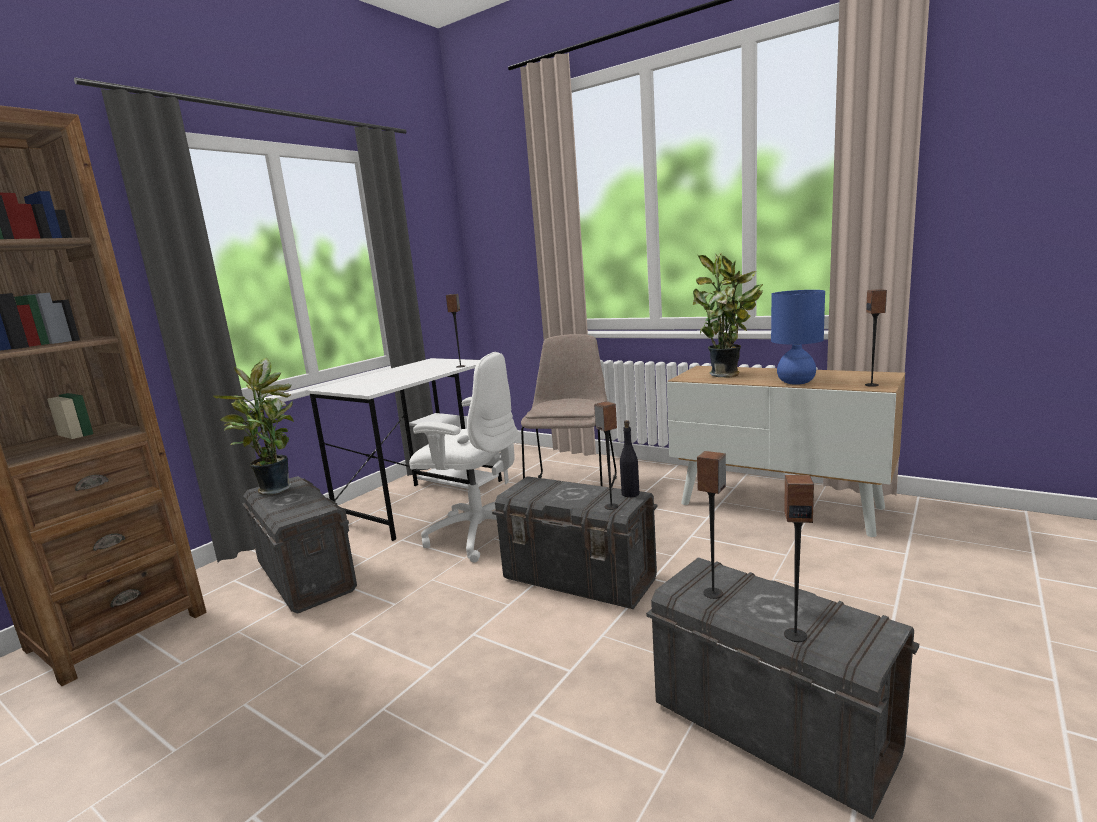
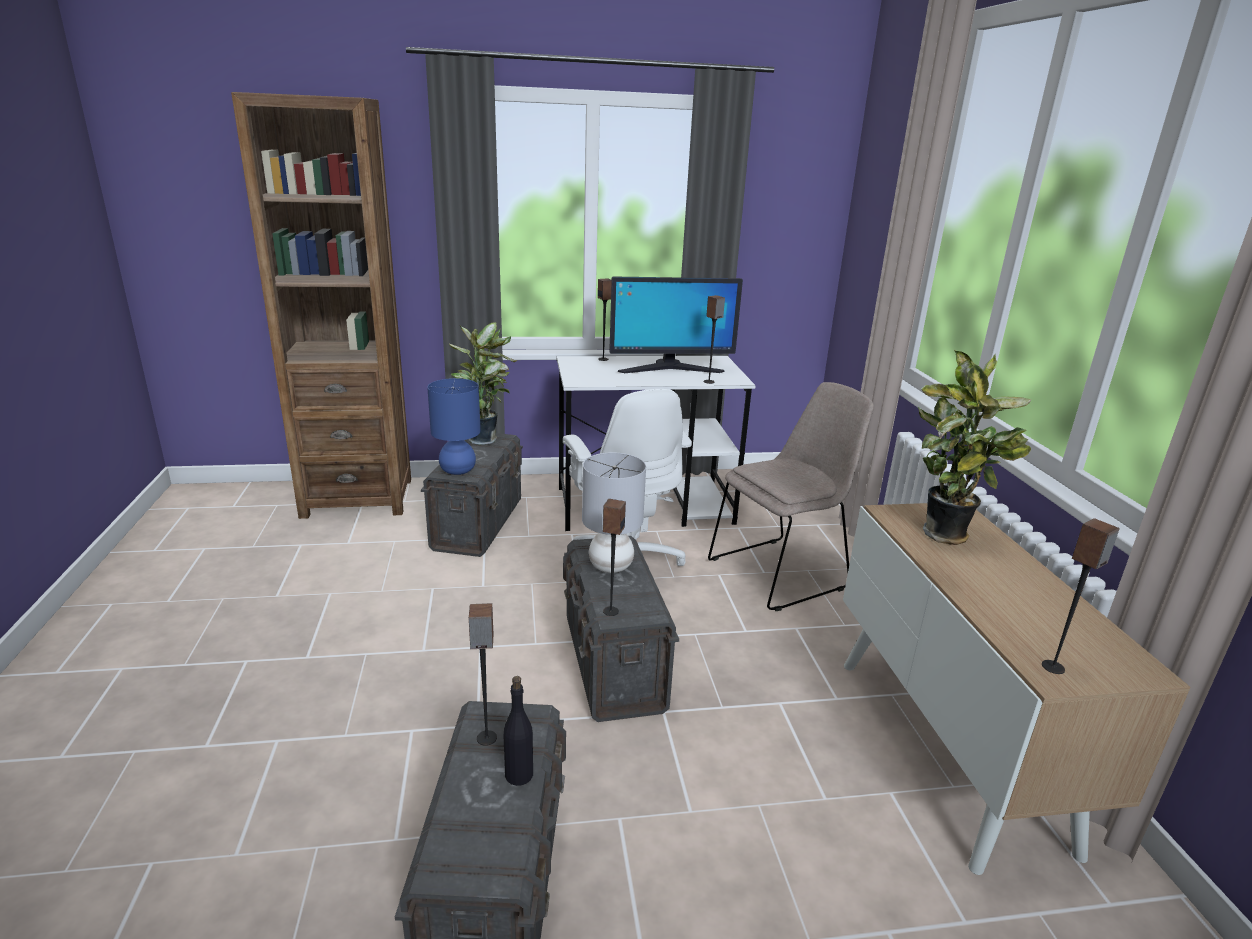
camera: 45 degrees right, 10 degrees up
(416, 370) = (670, 369): none -> monitor
(554, 492) = (610, 565): none -> grey table lamp
(630, 494) = (652, 611): black bottle -> black bottle (519, 774)
(795, 382) = (980, 598): blue table lamp -> blue table lamp (458, 470)
(795, 635) = (447, 814): speaker -> speaker (603, 359)

